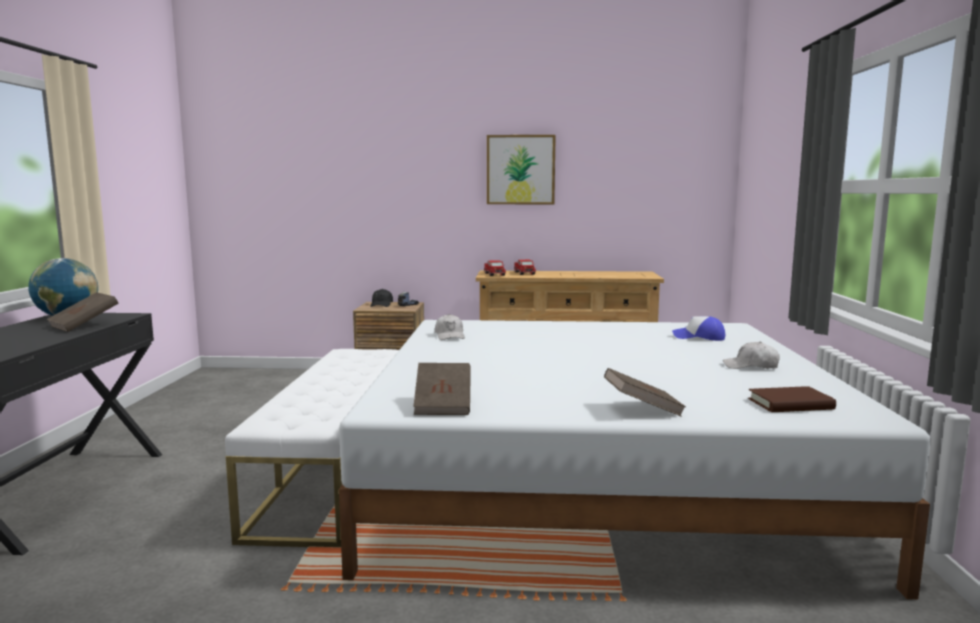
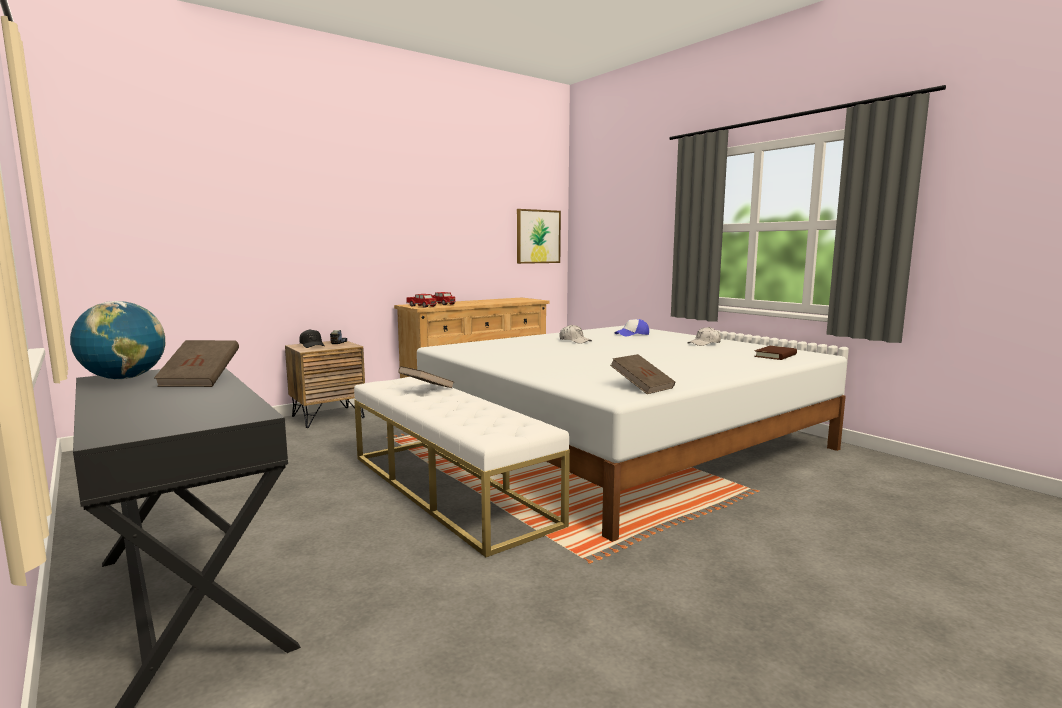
camera: 40 degrees left, 0 degrees up
(450, 336) = (485, 353): white cap -> white cap (574, 341)
(520, 170) = (424, 213): picture -> picture (538, 236)
(642, 409) = (733, 369): brown book -> brown book (426, 389)

